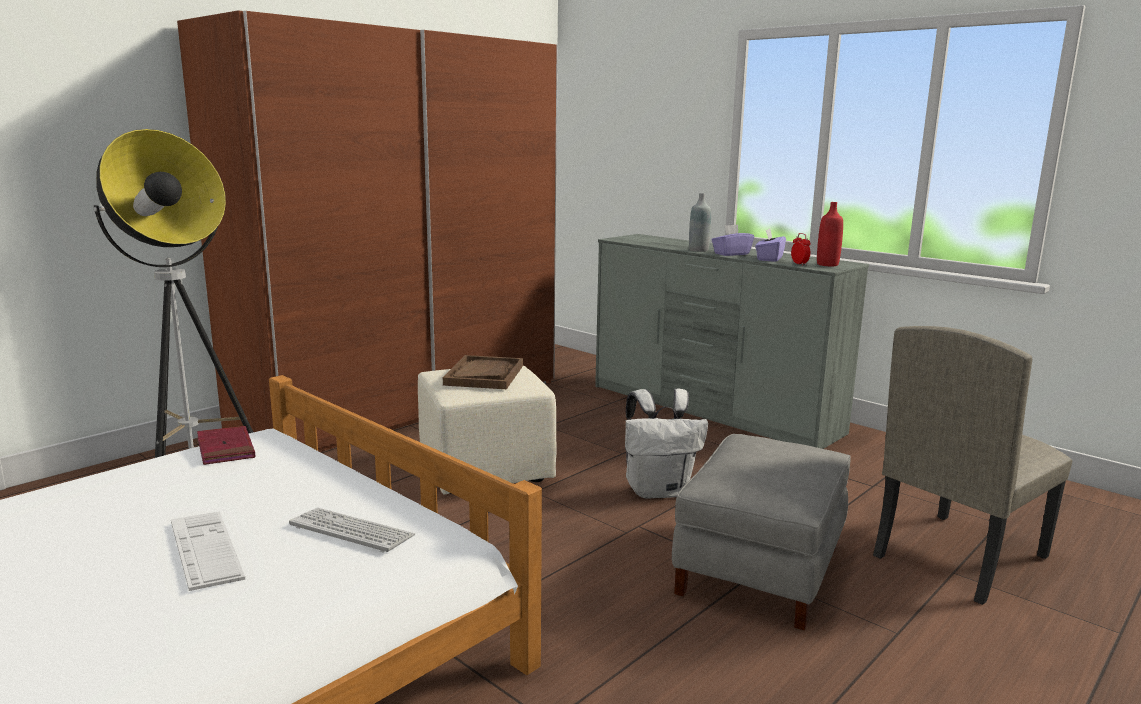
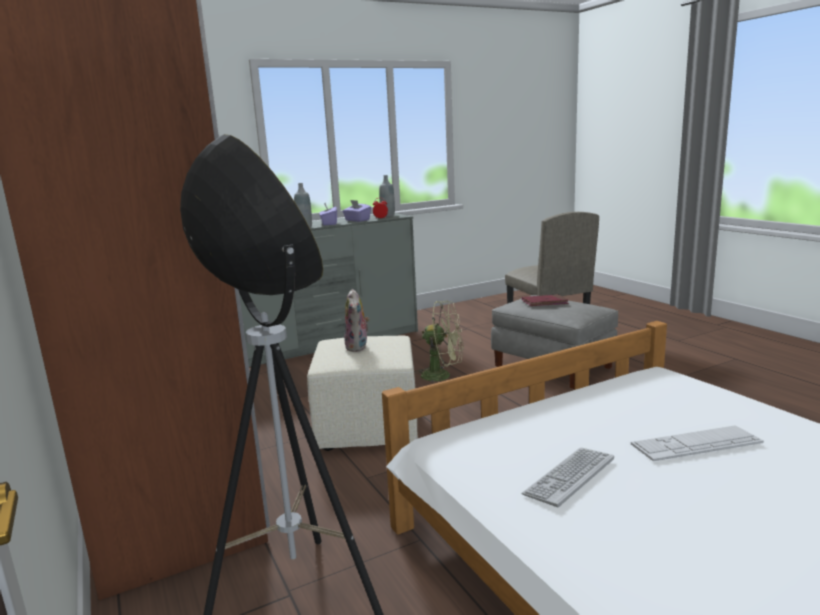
camera: 70 degrees left, 0 degrees up
(226, 449) = (479, 452): red book -> red book (544, 303)
(351, 531) = (654, 397): keyboard -> keyboard (569, 477)
(484, 375) = (358, 347): brown tray -> plush toy
(658, 490) = (442, 376): white backpack -> green fan
(827, 264) = (387, 215): red bottle -> grey bottle

